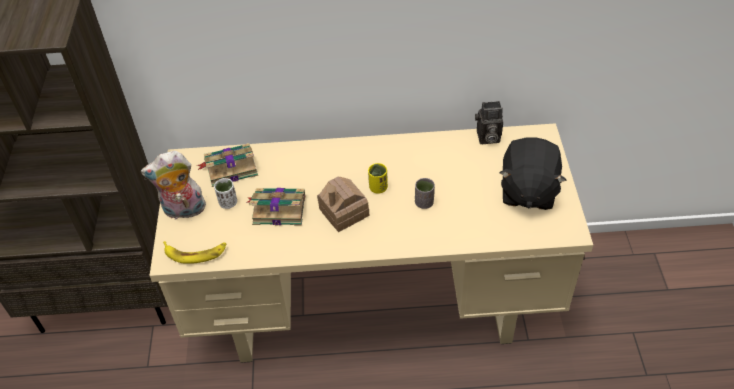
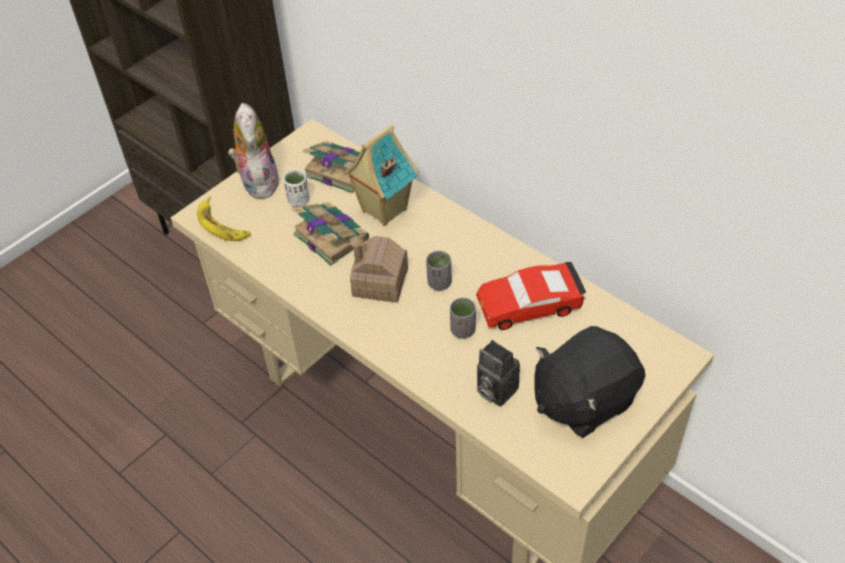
camera: 45 degrees right, 0 degrees up
(183, 211) = (257, 182): plush toy -> plush toy turned 45 degrees clockwise
(291, 172) = (383, 211): none -> toy house
(378, 188) = (439, 283): yellow cup -> grey cup
(440, 163) = (529, 304): none -> red toy car
(487, 138) = (613, 314): camera -> camera (494, 390)

